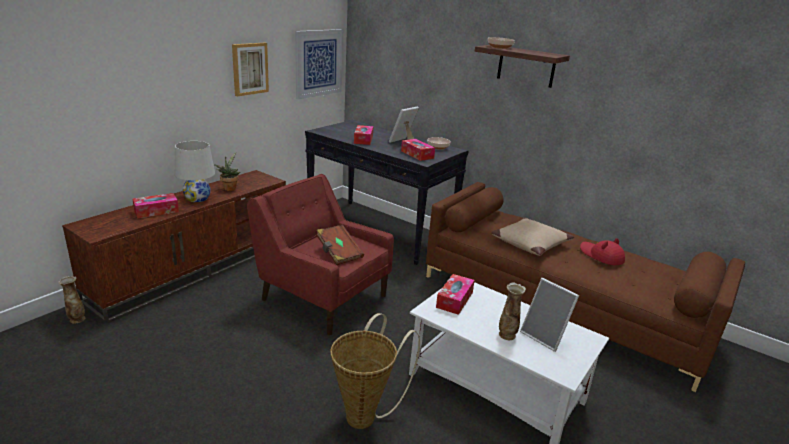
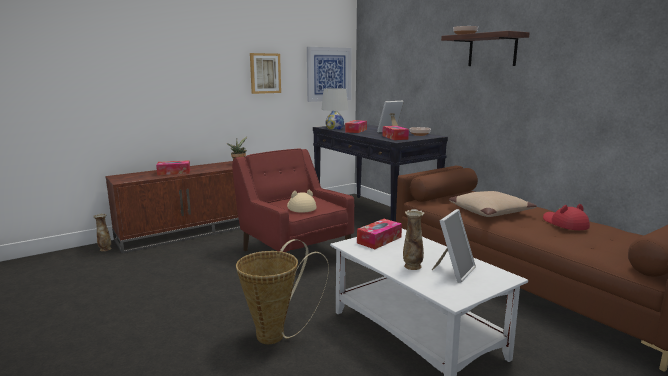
camera: 20 degrees right, 10 degrees down
(197, 198) = (209, 168): white table lamp -> white table lamp (334, 128)
(338, 253) = (300, 207): brown book -> beige hat
(545, 336) = (453, 271): picture frame -> picture frame turned 120 degrees counterclockwise

